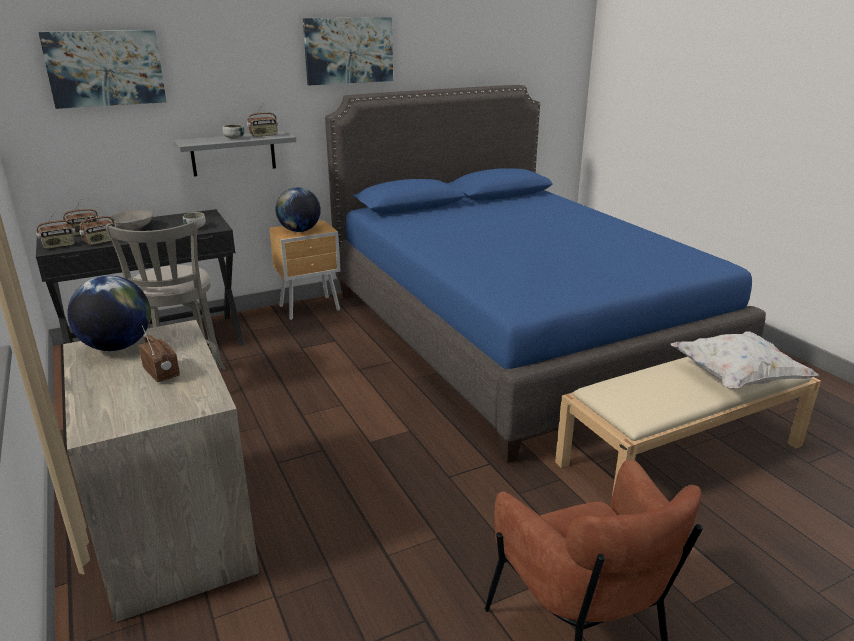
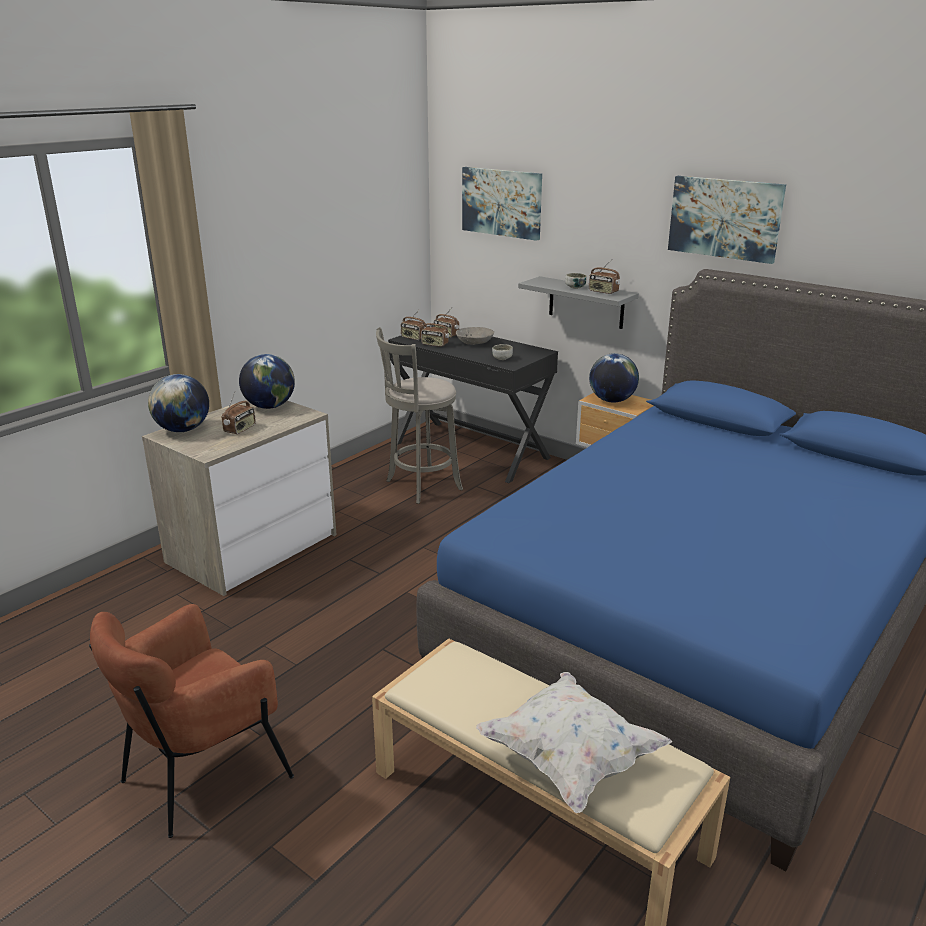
camera: 65 degrees right, 0 degrees up
(98, 413) = (183, 430): none -> globe

